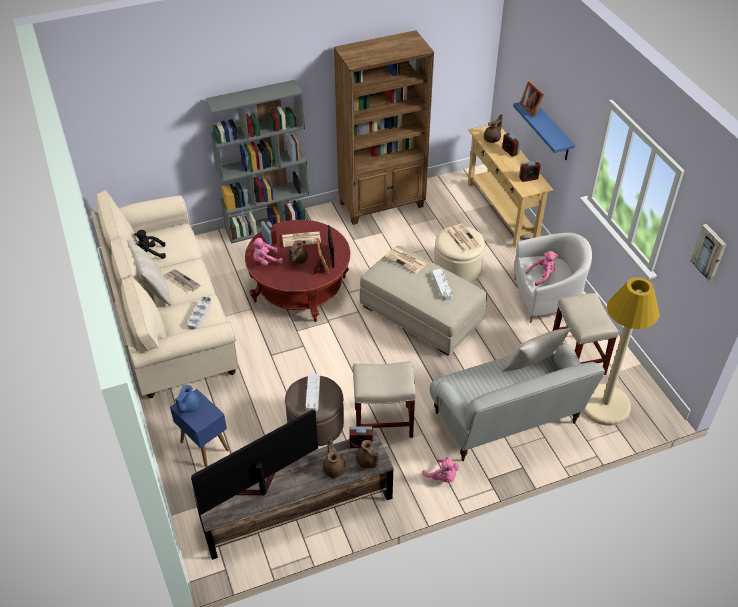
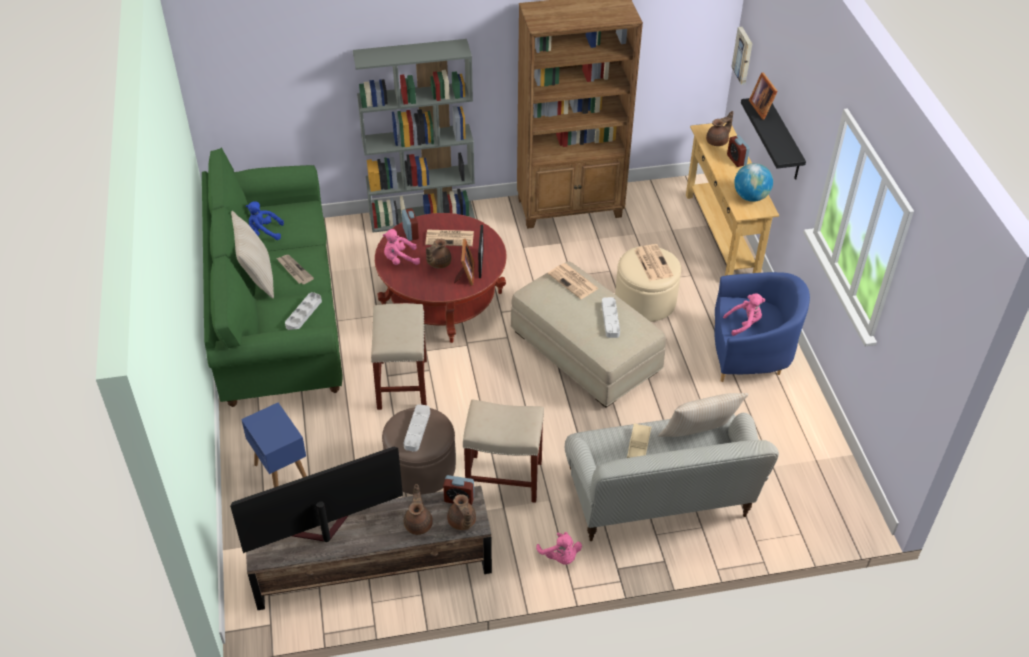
camera: 10 degrees right, 0 degrees up
(151, 254) = (264, 232): black plush toy -> blue plush toy
(170, 319) = (278, 315): beige sofa -> green sofa
(187, 406) = (262, 422): blue teapot -> none
(489, 380) = (638, 444): none -> beige tray
(528, 178) = (750, 197): alarm clock -> globe
(546, 297) = (750, 353): white armchair -> blue armchair
(551, 131) = (784, 140): blue shelf -> black shelf
(578, 359) = (771, 436): beige stool -> beige stool (402, 385)
(604, 405) = (790, 500): beige floor lamp -> none
(709, 252) = (931, 320): picture -> picture (743, 55)

